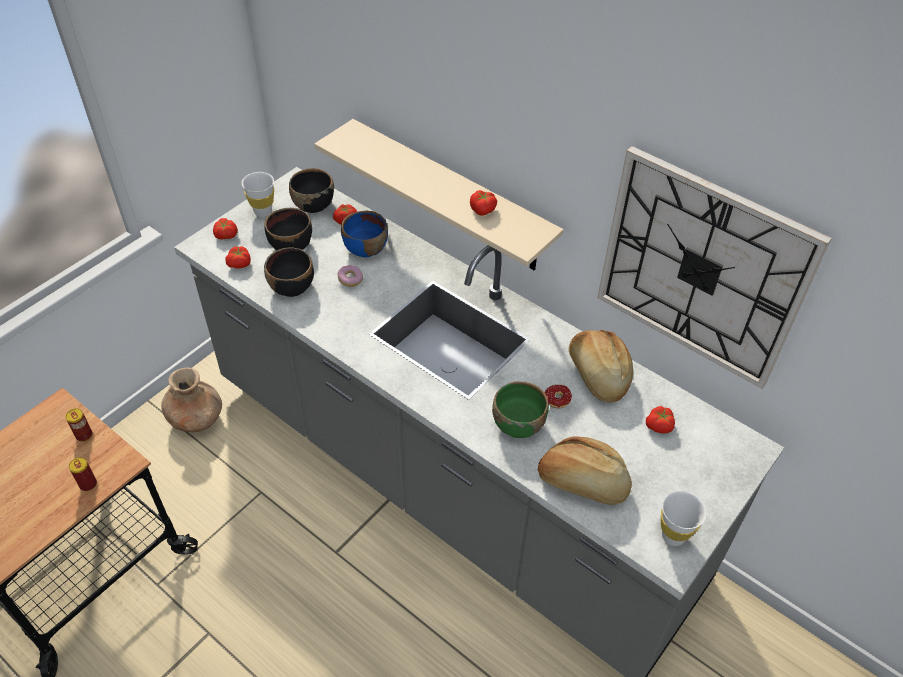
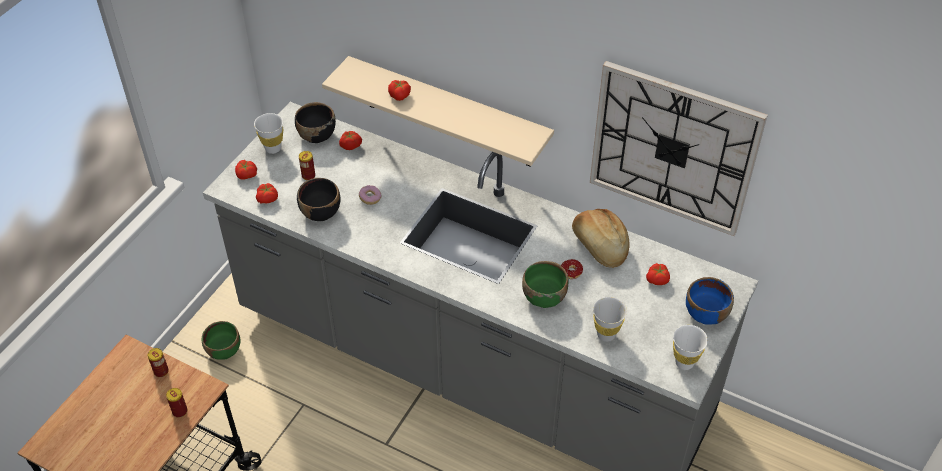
camera: 10 degrees left, 0 degrees up
(197, 419) = (224, 350): brown vase -> green bowl
(291, 246) = (308, 176): black bowl -> can
(365, 249) = (375, 168): blue bowl -> blue bowl (705, 314)
(483, 210) = (484, 123): tomato -> tomato (400, 95)
(582, 483) = (606, 334): bread -> white cup

